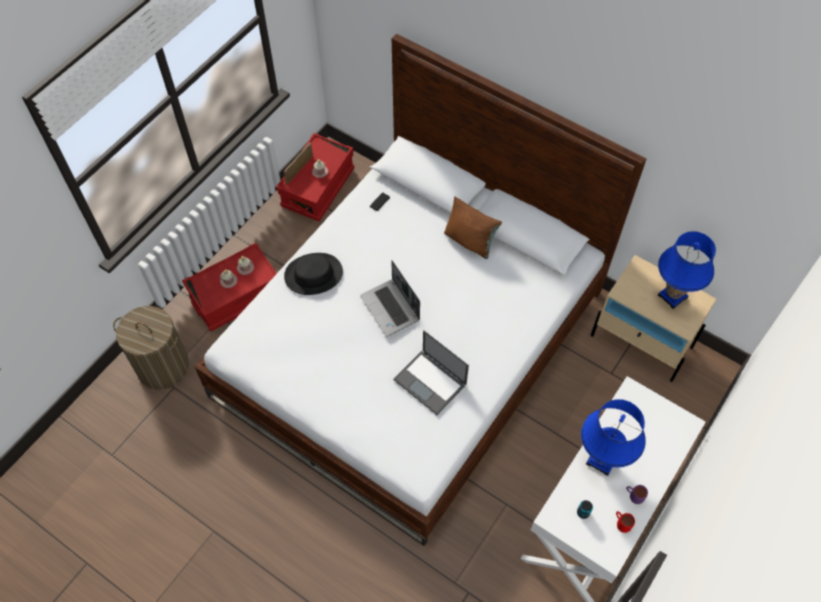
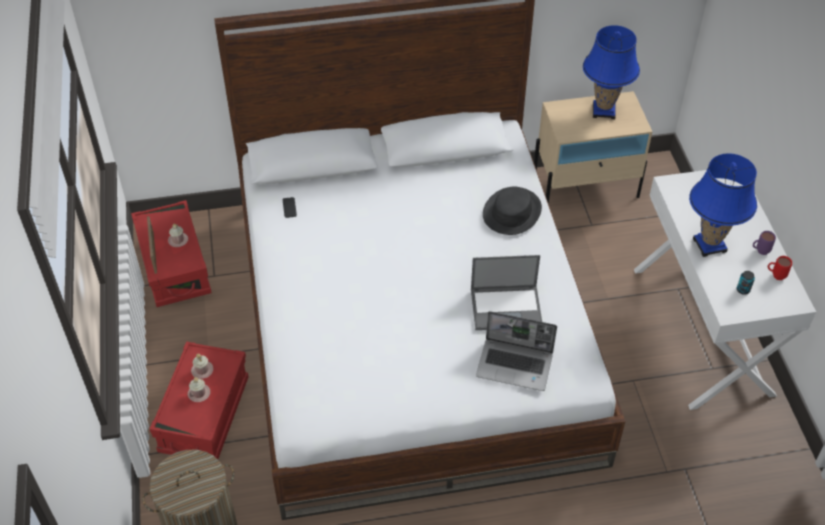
camera: 45 degrees left, 10 degrees down
(313, 274) = (302, 305): black hat -> black hat (511, 212)
(391, 308) = (405, 279): laptop -> laptop (515, 365)
(470, 241) = (405, 183): brown pillow -> none

